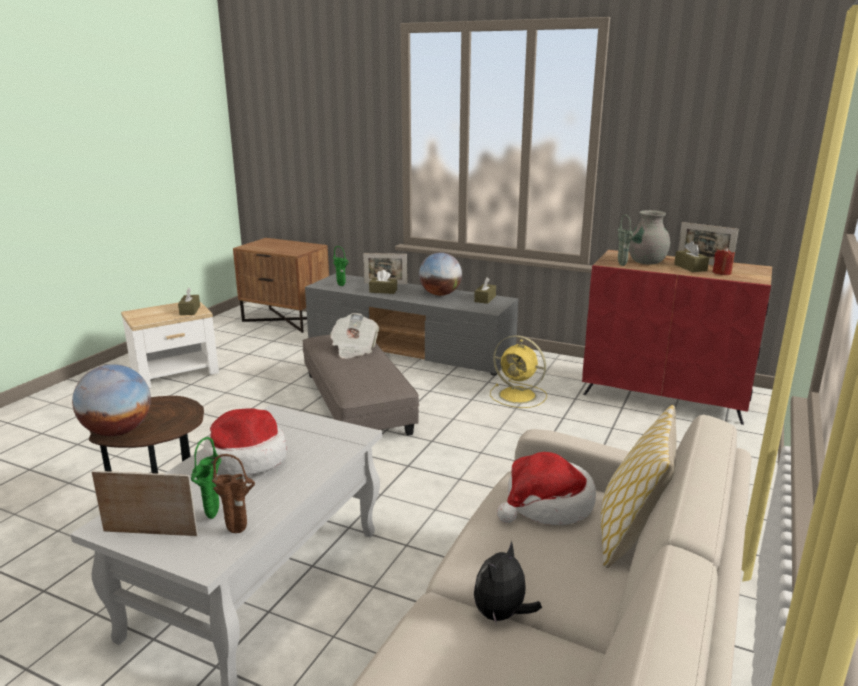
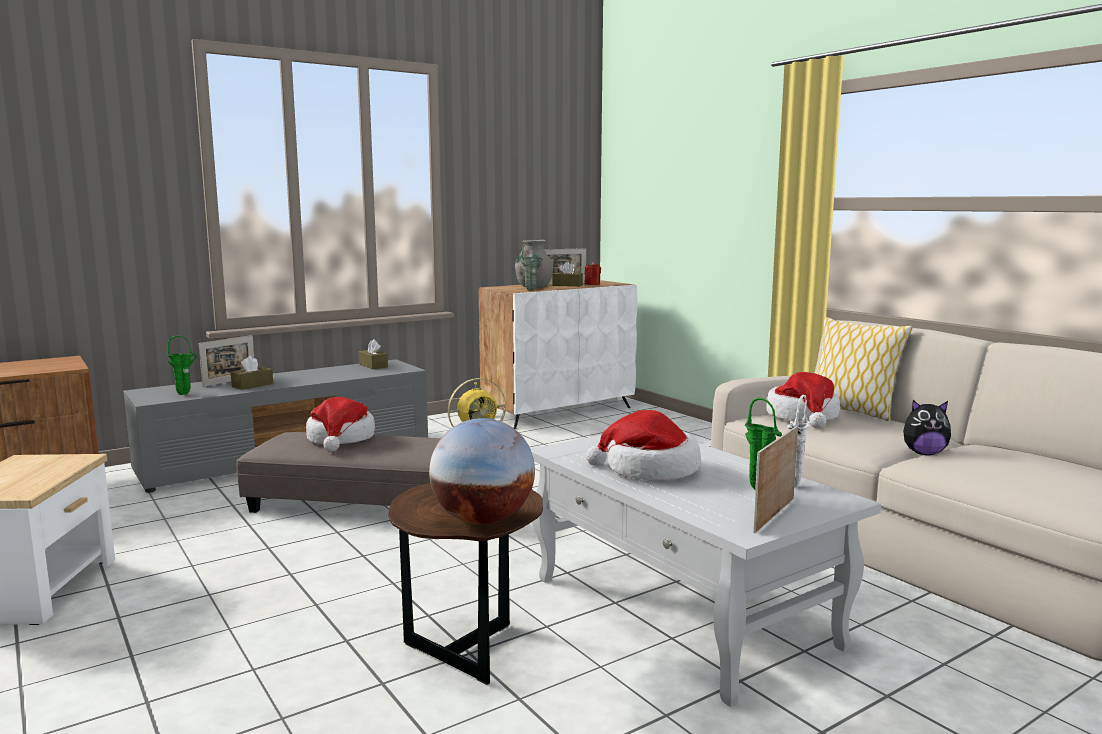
camera: 60 degrees left, 10 degrees down
(190, 310) = (59, 462): brown tissue box -> none
(240, 532) = (796, 485): brown vase -> white vase
(354, 349) = (341, 439): newspaper -> hat
(440, 294) = (321, 373): globe -> none
(502, 615) = (924, 453): plush toy -> plush toy turned 60 degrees counterclockwise
(665, 396) = (559, 411): red cabinet -> white cabinet

